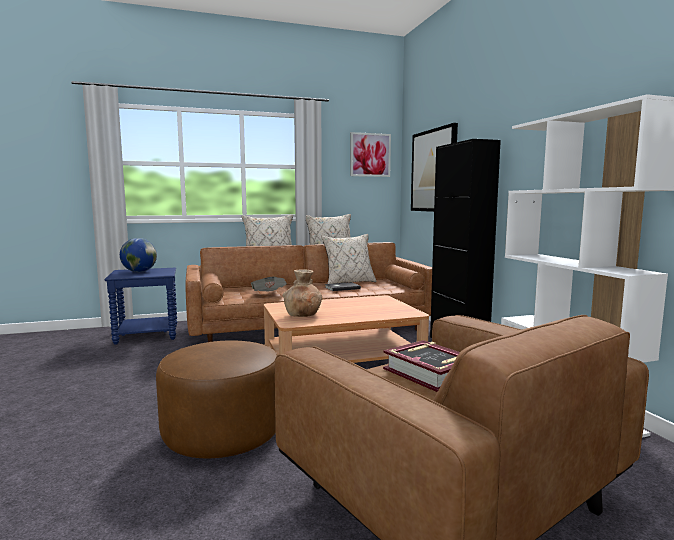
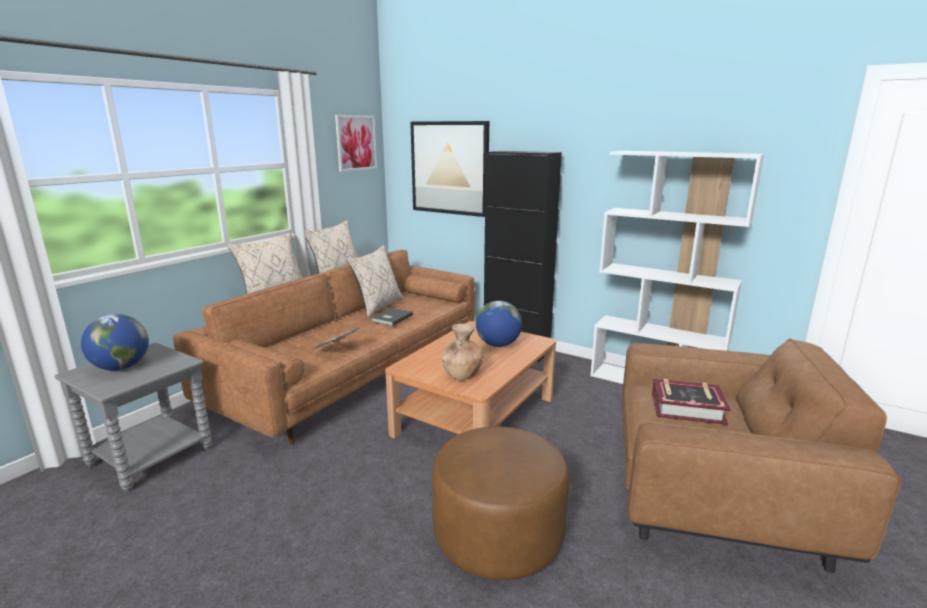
camera: 40 degrees left, 10 degrees up
(147, 335) = (151, 456): blue side table -> grey side table
(371, 308) = (498, 345): none -> globe

